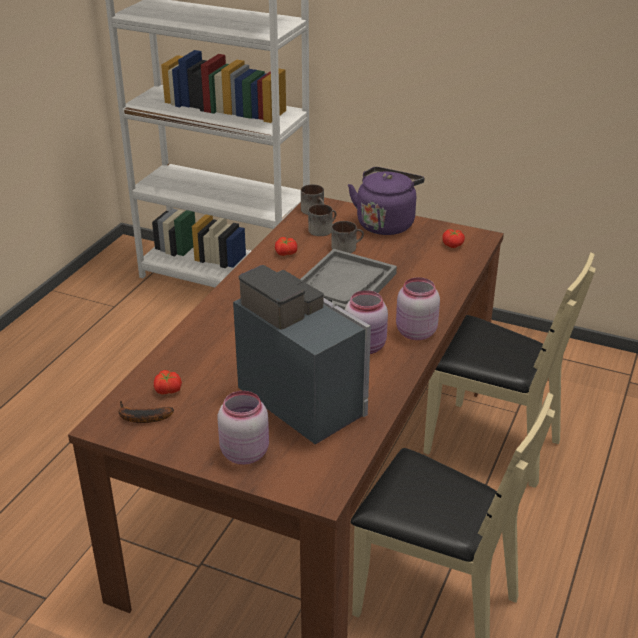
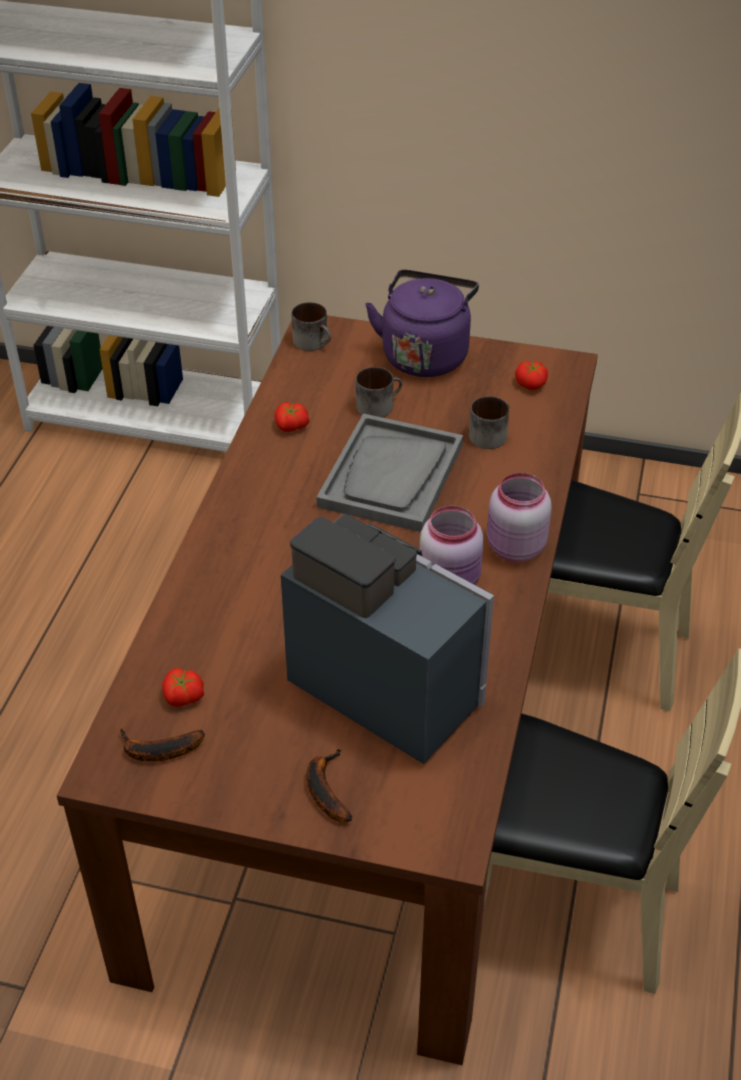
camera: 10 degrees left, 10 degrees up
(244, 452) = (325, 789): pink jar -> banana
(322, 229) = (334, 375): mug -> mug (490, 433)

